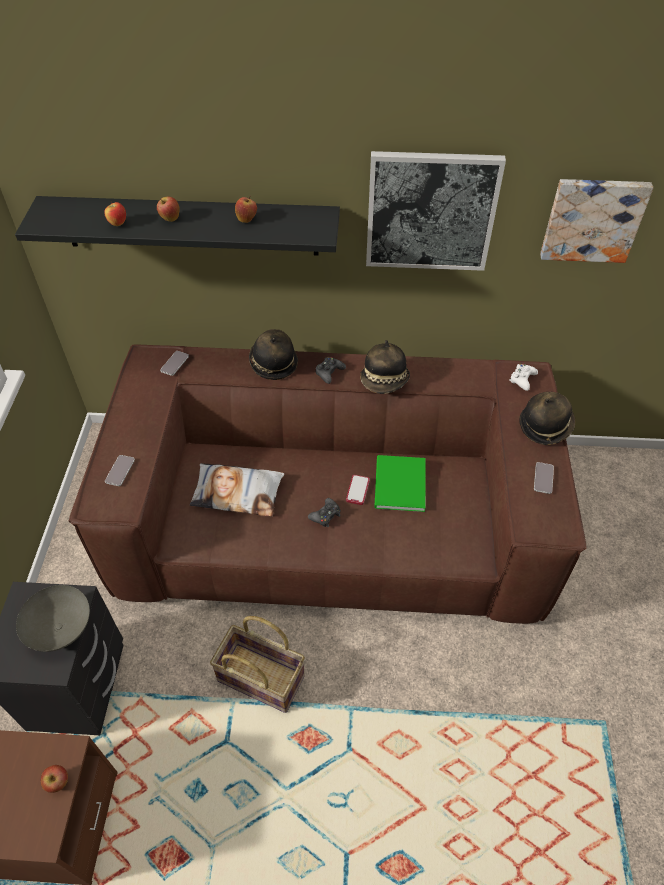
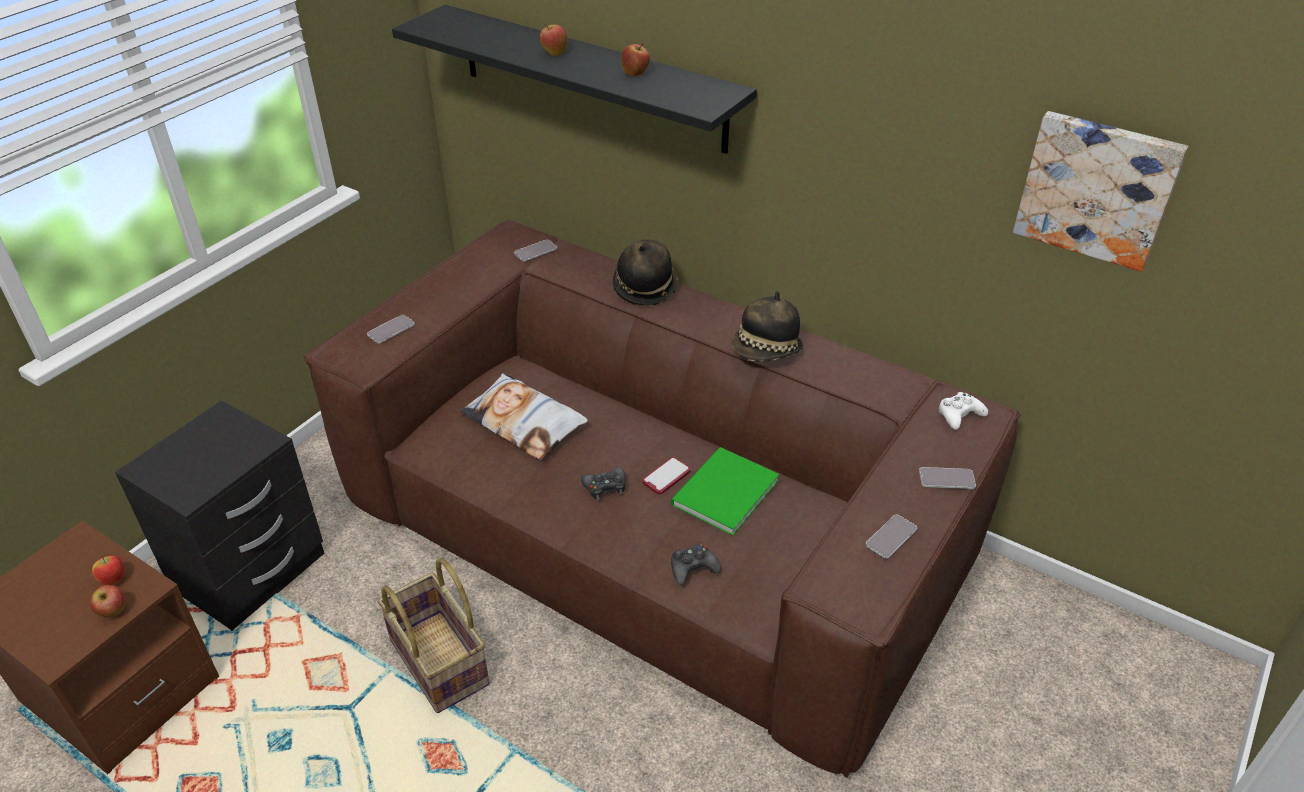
camera: 30 degrees right, 10 degrees down
(59, 629) = (224, 462): grey bowl -> none
(118, 224) = (497, 44): apple -> apple (114, 580)
(329, 372) = (704, 319): black game controller -> black game controller (692, 568)
(430, 211) = (869, 122): picture -> none
(545, 426) = (946, 479): hat -> phone

